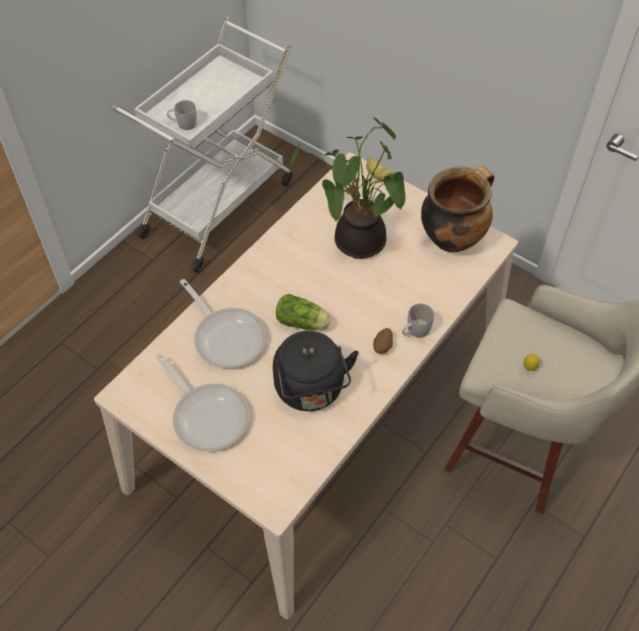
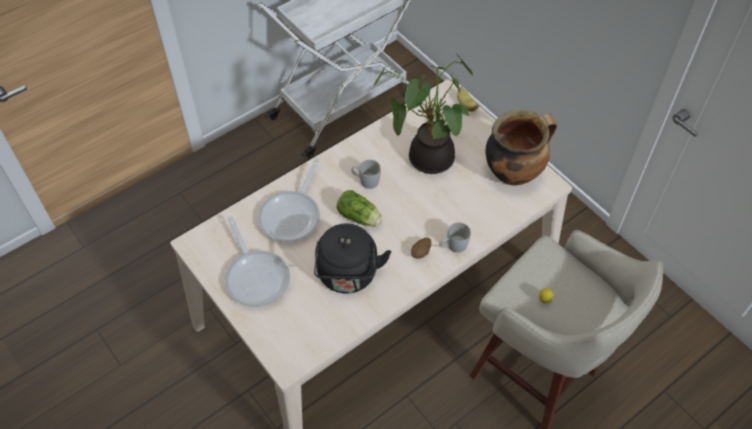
camera: 15 degrees right, 0 degrees up
(183, 124) = (315, 28): white mug -> white mug (365, 180)
(227, 336) = (293, 215): frying pan -> frying pan turned 45 degrees clockwise

